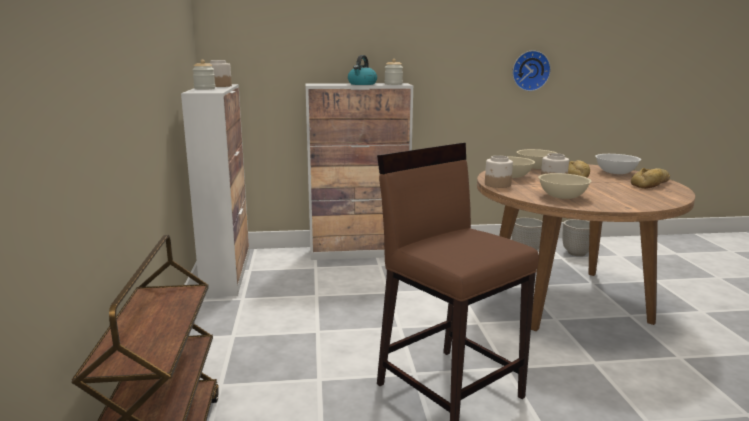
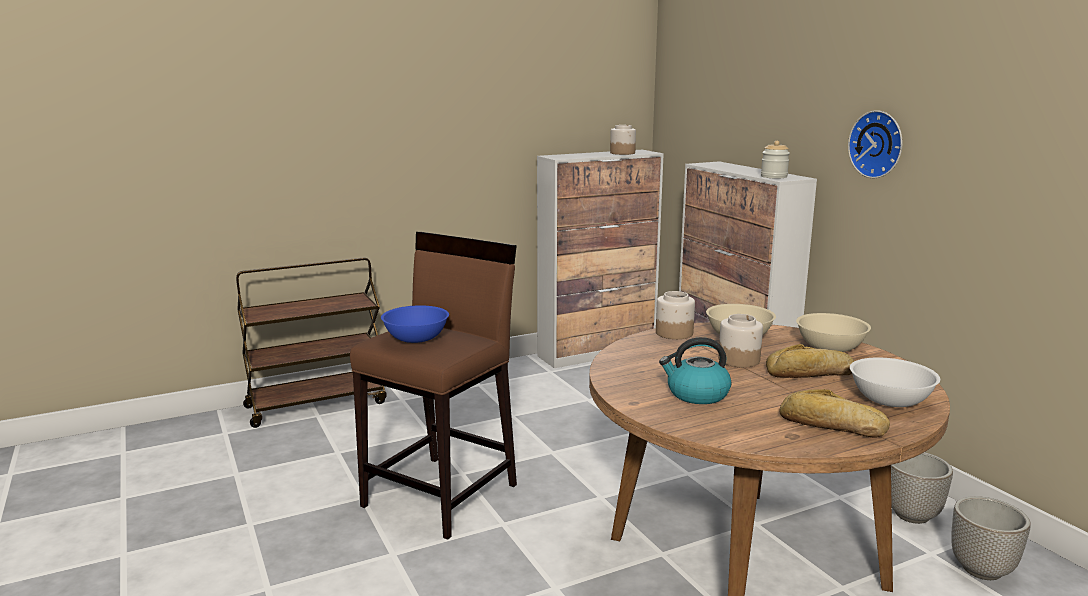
camera: 70 degrees right, 0 degrees up
(204, 88) = (586, 154): jar -> none
(362, 84) = (747, 171): kettle -> kettle (696, 394)
(466, 246) = (416, 338): none -> blue bowl
(530, 70) = (1011, 187): wall clock -> wall clock (878, 144)
(562, 196) = (652, 366): beige bowl -> none

